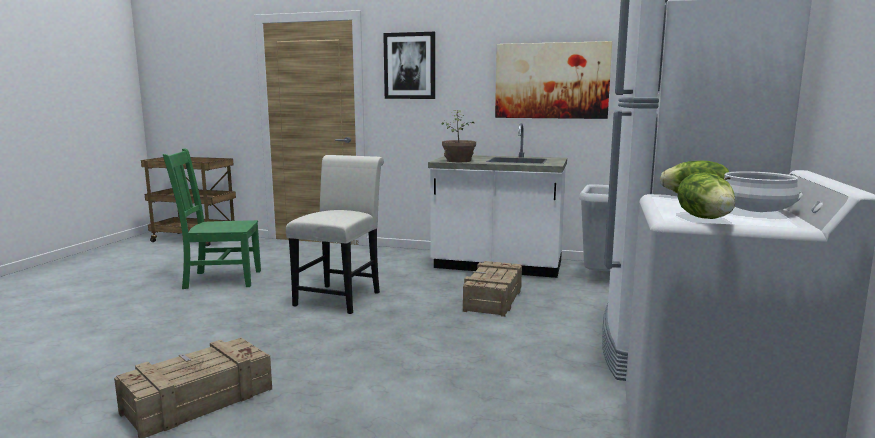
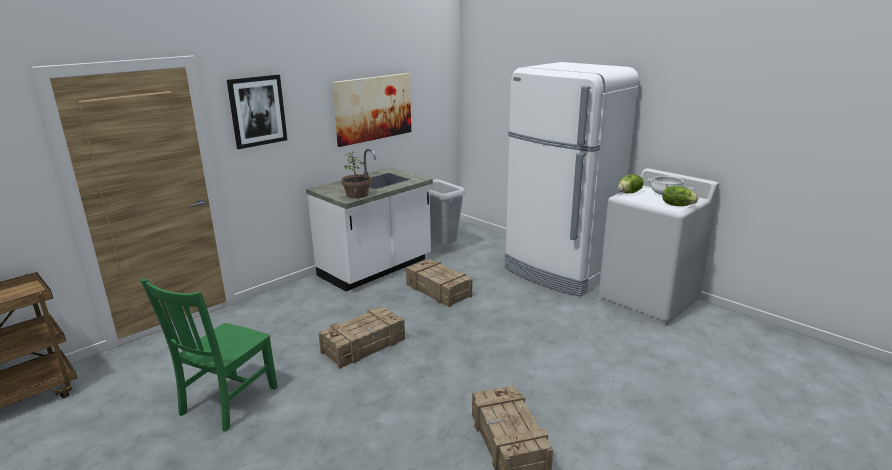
camera: 60 degrees left, 10 degrees up
(341, 297) = (364, 345): white chair -> crate

